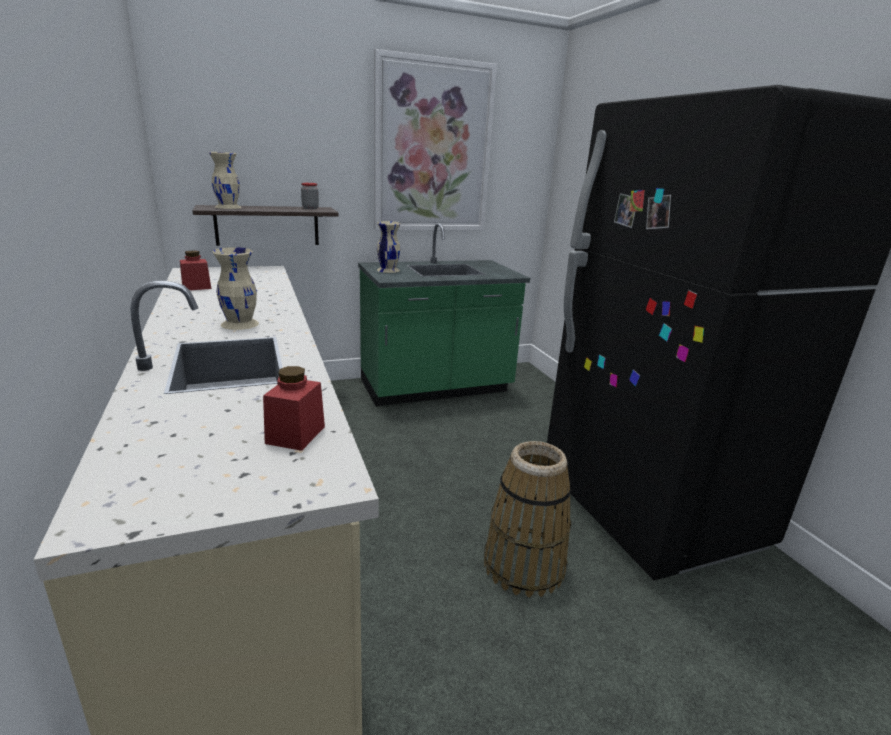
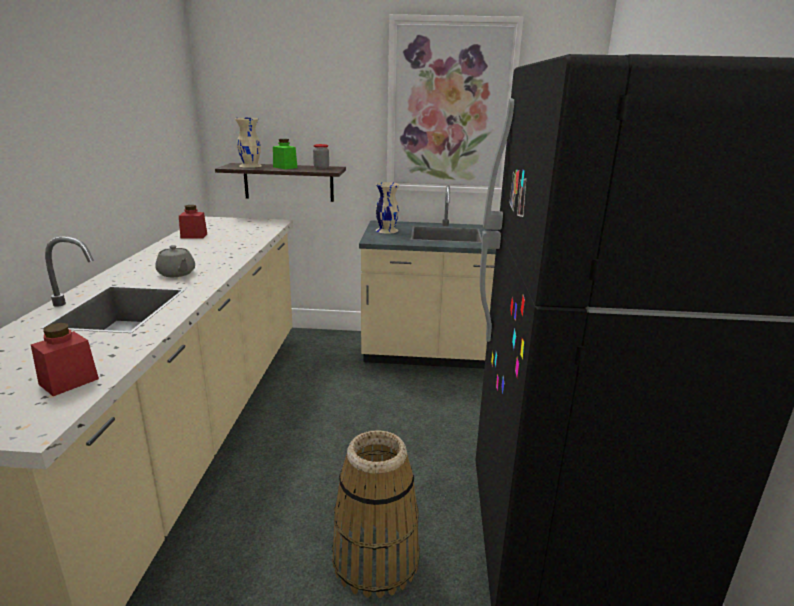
camera: 25 degrees right, 0 degrees up
(240, 324) = (176, 274): beige vase -> grey teapot
(271, 208) = (285, 167): none -> green jar
(436, 388) = (435, 354): green counter -> beige counter

